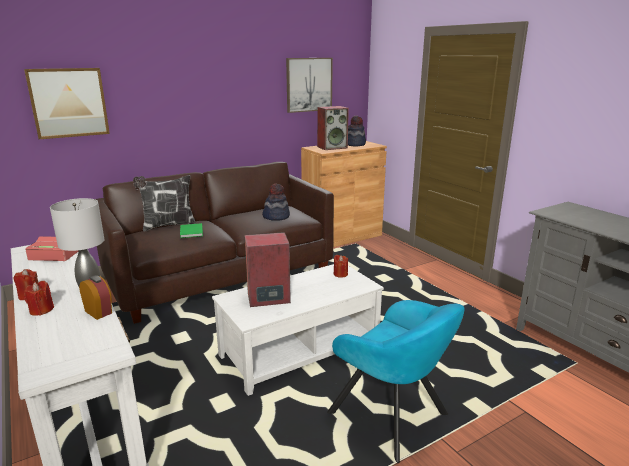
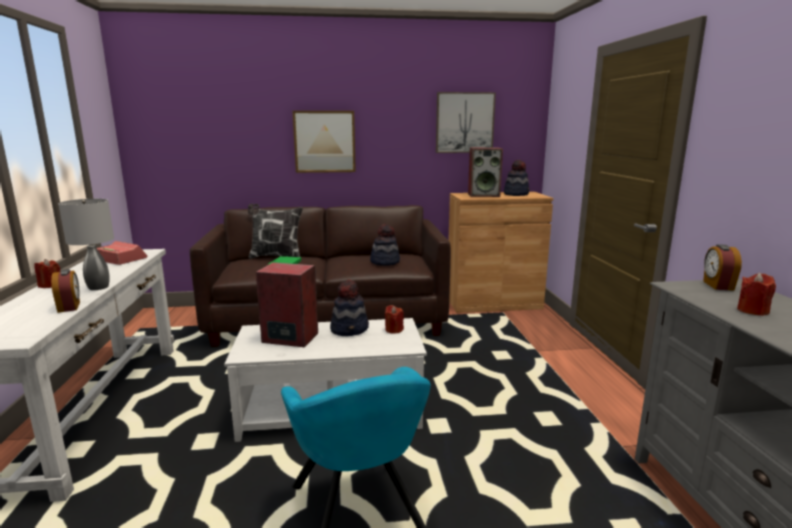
camera: 25 degrees right, 5 degrees down
(41, 310) = (37, 297): red candle -> red candle (752, 311)
(68, 102) = (207, 130): picture -> picture (324, 141)
(307, 280) = (350, 329): none -> hat
(564, 208) = (717, 285): none -> alarm clock

